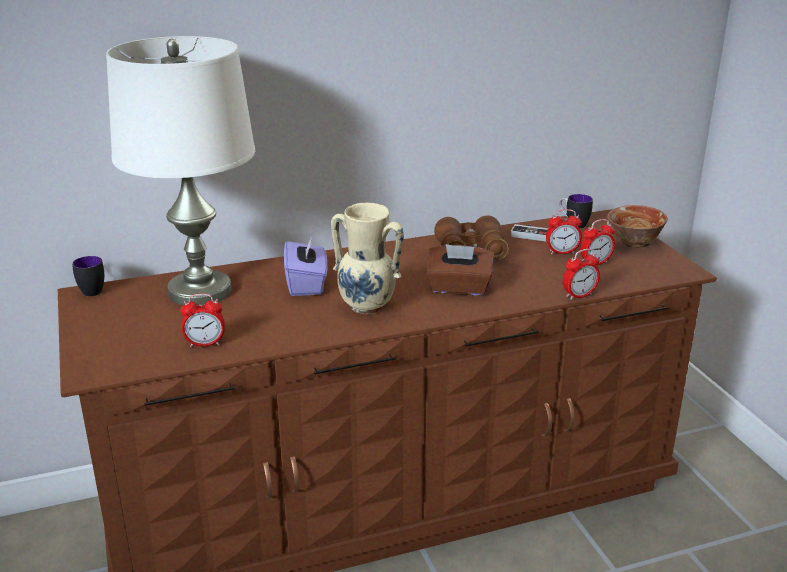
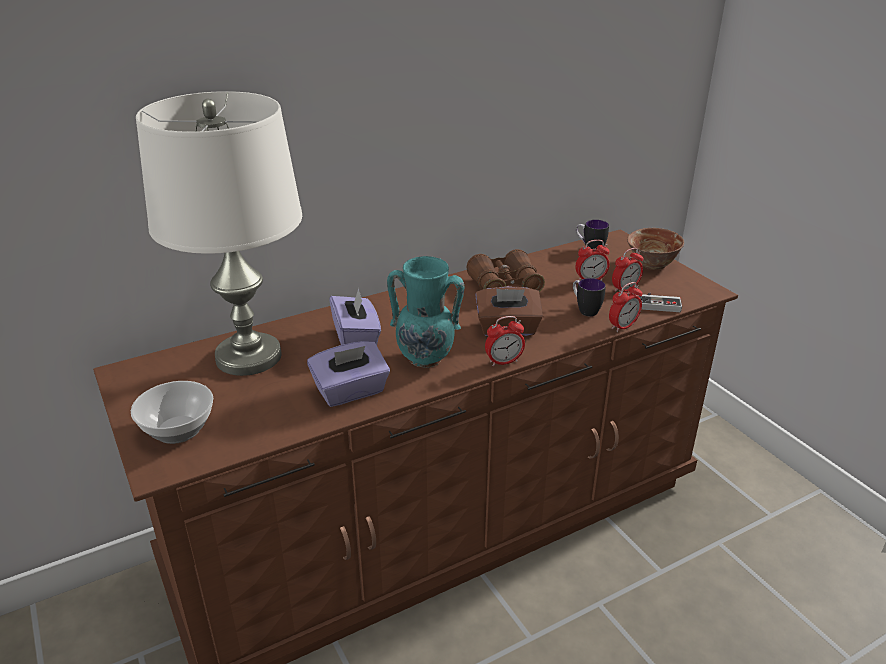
camera: 10 degrees left, 5 degrees up
(91, 290) = (131, 366): mug -> mug (584, 310)
(115, 344) = (176, 430): none -> bowl
(205, 344) = (273, 419): alarm clock -> alarm clock (504, 362)
(285, 328) = (351, 391): none -> purple tissue box
(367, 308) = (426, 359): beige vase -> turquoise vase
(533, 234) = (557, 262): game controller -> game controller (657, 303)

